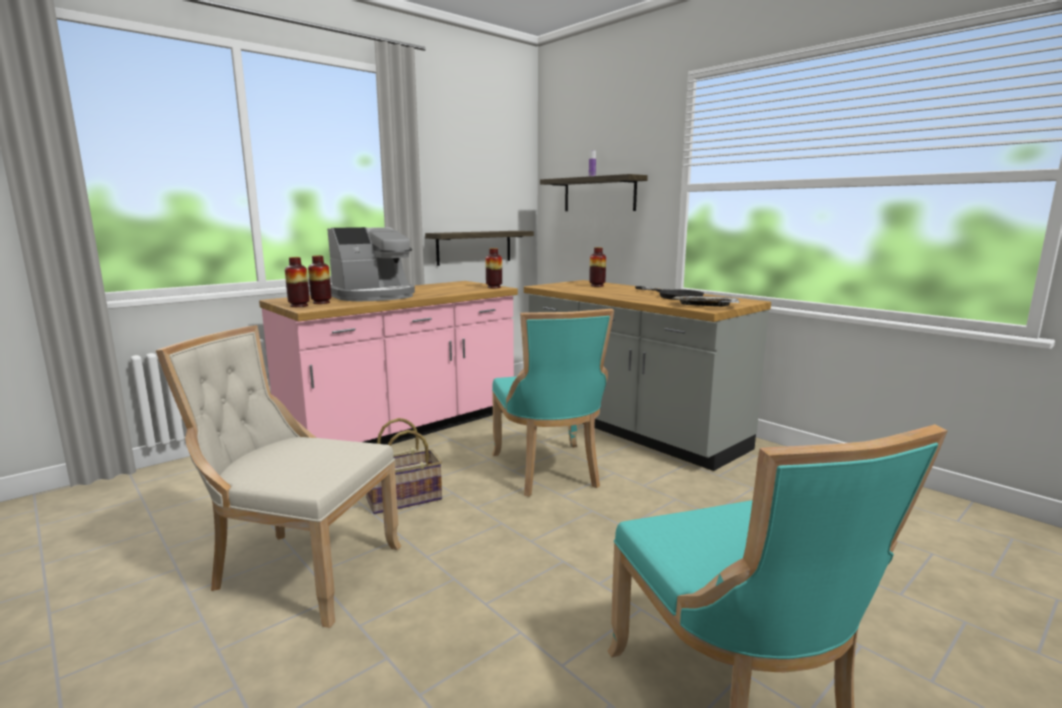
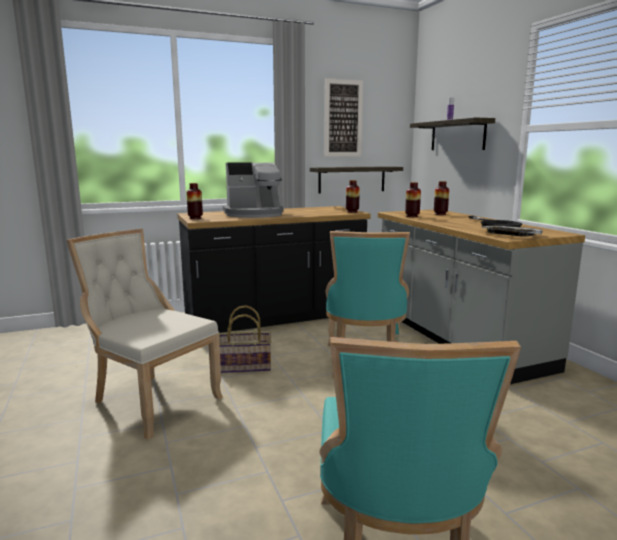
camera: 20 degrees right, 0 degrees up
(321, 303) = (212, 217): vase -> vase (412, 216)
(405, 429) = (275, 318): pink counter -> black counter
(461, 172) = (343, 118): none -> picture

